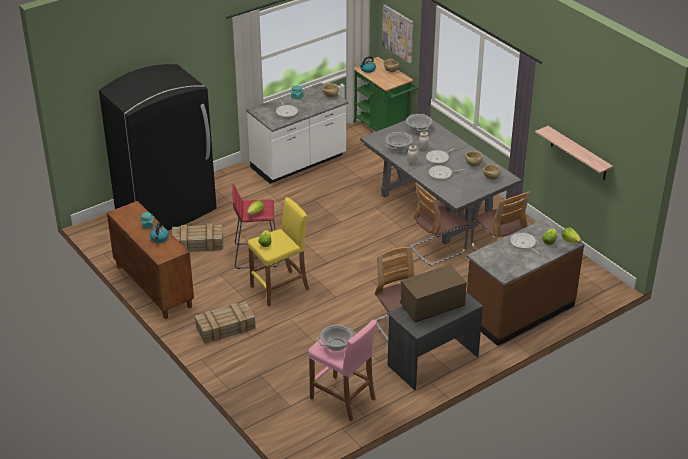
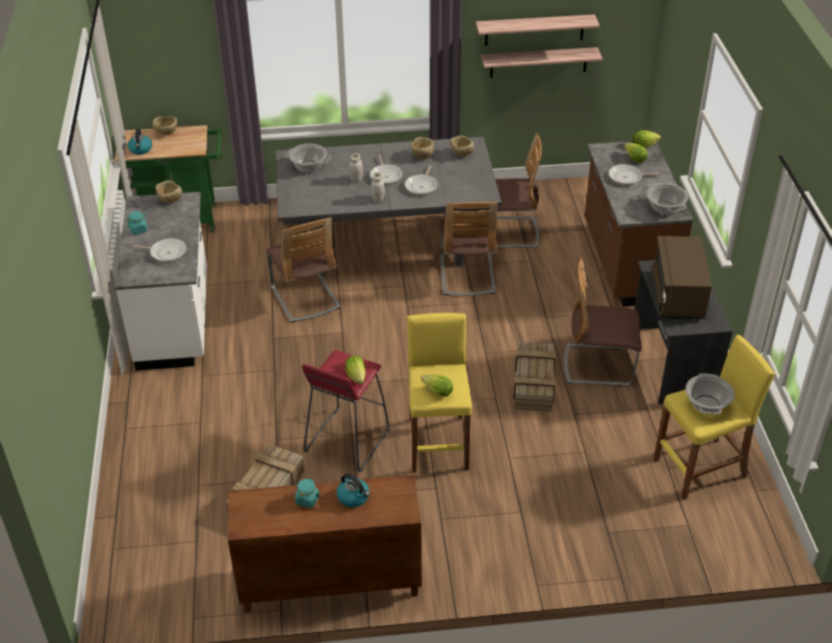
camera: 60 degrees left, 5 degrees up
(167, 211) = (154, 500): black fridge -> none
(226, 327) = (484, 531): crate -> crate (533, 382)
(343, 399) = (700, 468): pink stool -> yellow stool
(358, 197) = (305, 297): none -> chair
(398, 33) = (155, 75): picture -> none
(398, 148) = (334, 196): cooking pot -> cooking pot (665, 208)
(578, 127) = (534, 30): none -> shelf

